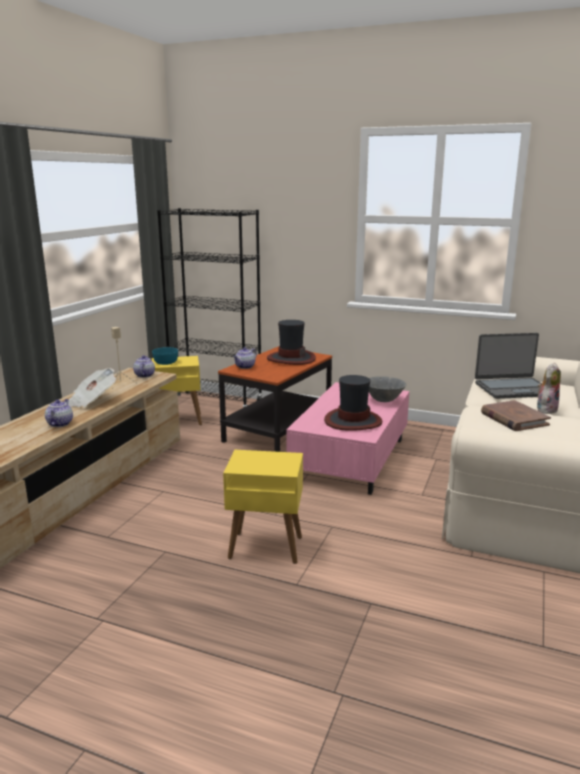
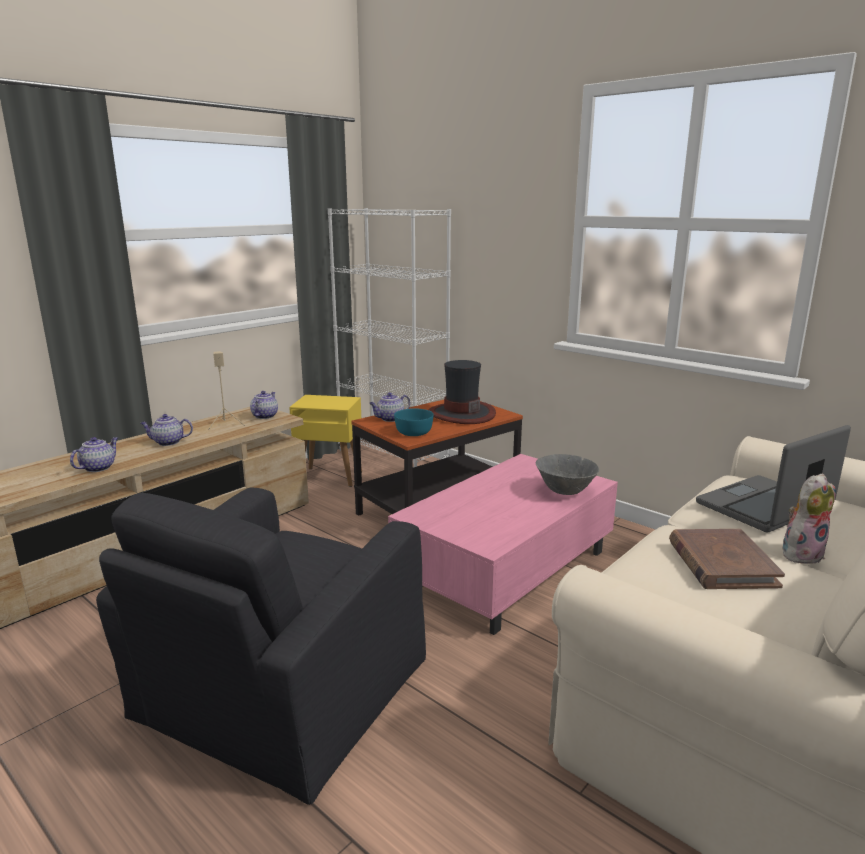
camera: 20 degrees right, 0 degrees up
(91, 401) = (167, 442): newspaper -> teapot
(165, 362) = (313, 402): turquoise bowl -> turquoise bowl (413, 432)
(216, 402) = (393, 459): black bookcase -> white bookcase
(264, 547) = (281, 690): yellow side table -> black armchair
(352, 421) = (491, 518): hat -> none
(513, 389) = (765, 506): laptop -> laptop turned 135 degrees clockwise

